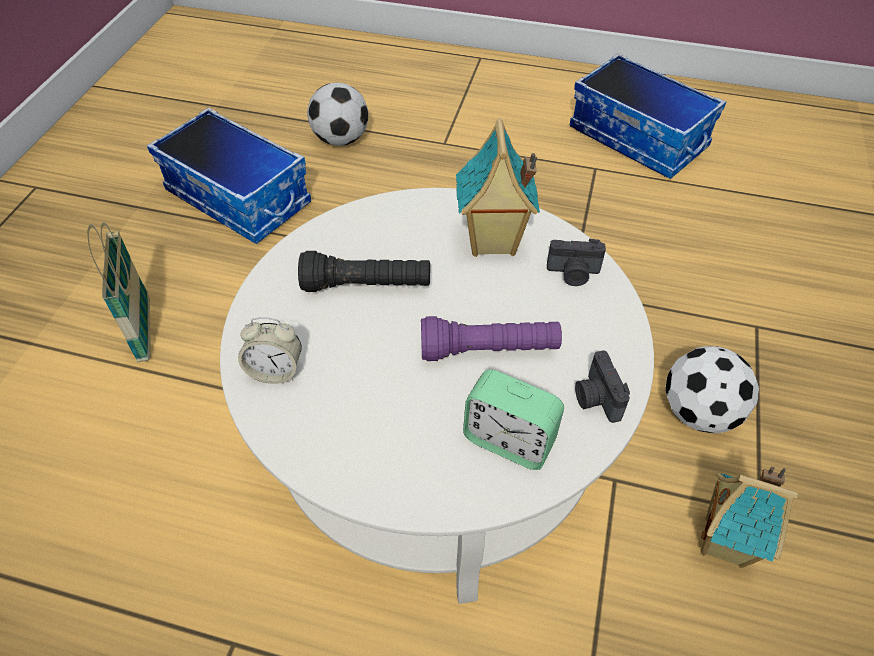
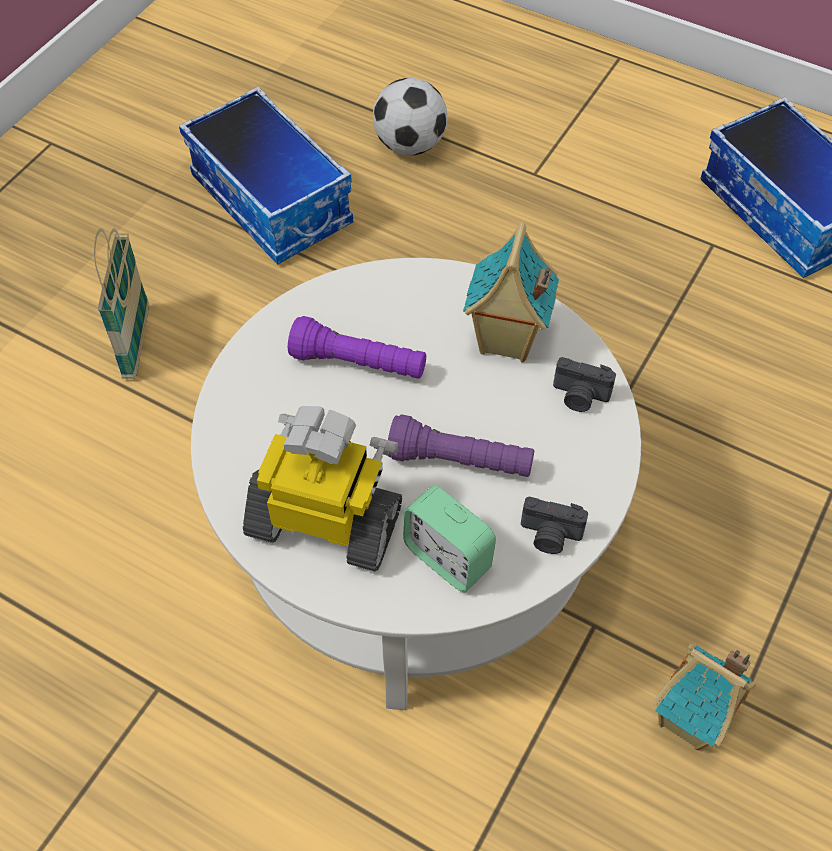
camera: 15 degrees right, 5 degrees up
(275, 370) = (244, 435): alarm clock -> none
(367, 285) = (358, 363): black flashlight -> purple flashlight
(380, 432) = (327, 520): none -> toy robot
(595, 398) = (550, 536): camera -> camera turned 75 degrees counterclockwise
(699, 413) = (719, 575): football -> none

